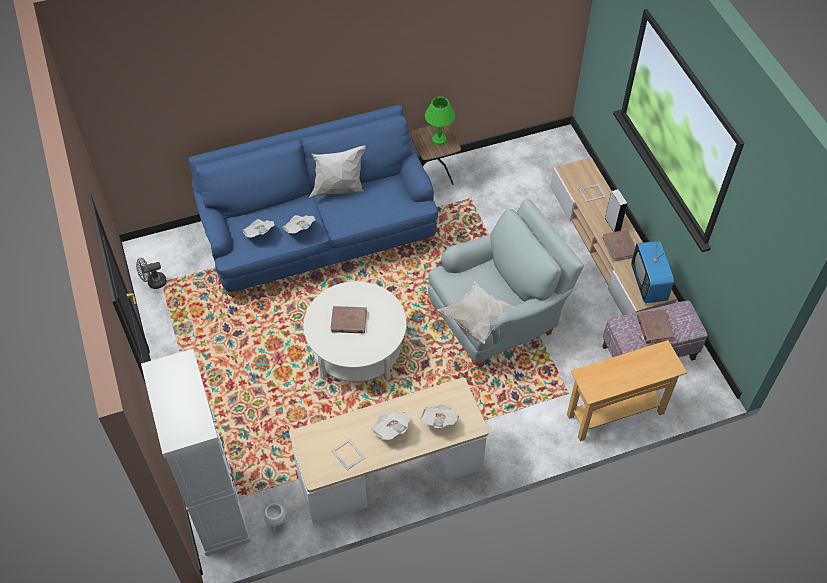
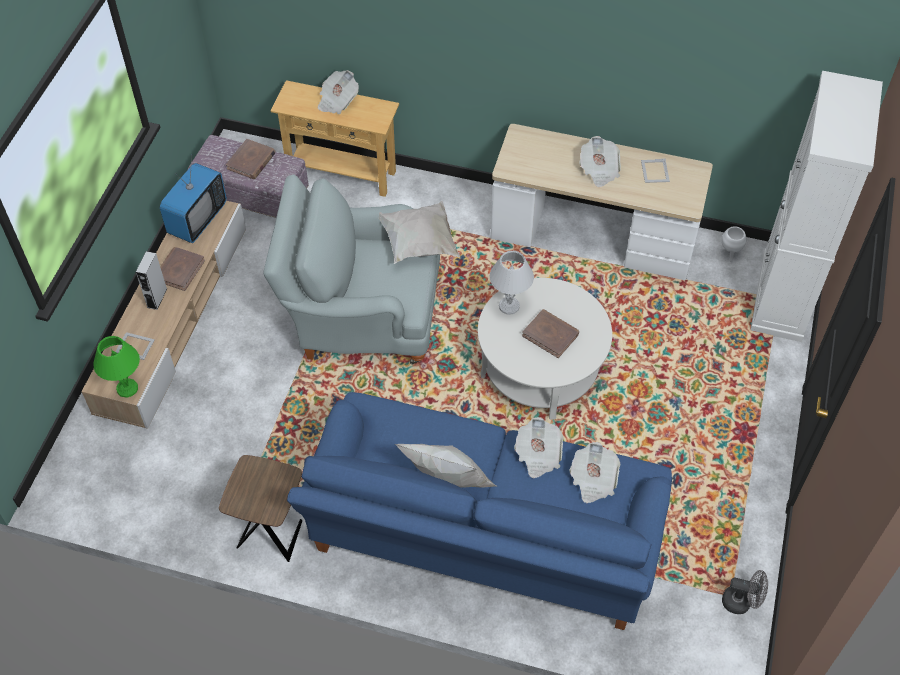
camera: 145 degrees left, 0 degrees up
(389, 326) = (509, 305): none -> white table lamp
(439, 139) = (253, 489): green table lamp -> green table lamp (127, 389)
(439, 420) = (547, 154): newspaper -> newspaper (337, 101)

